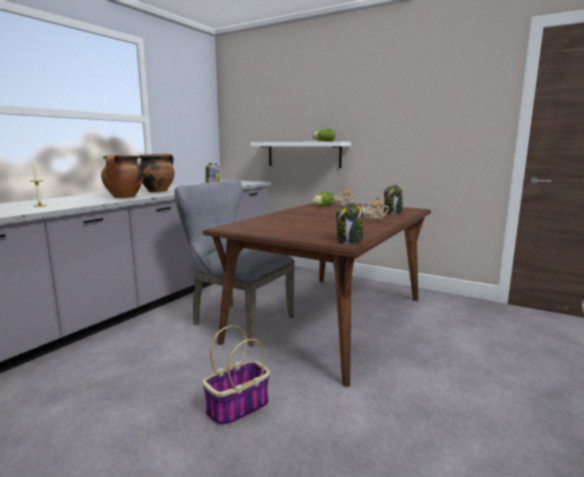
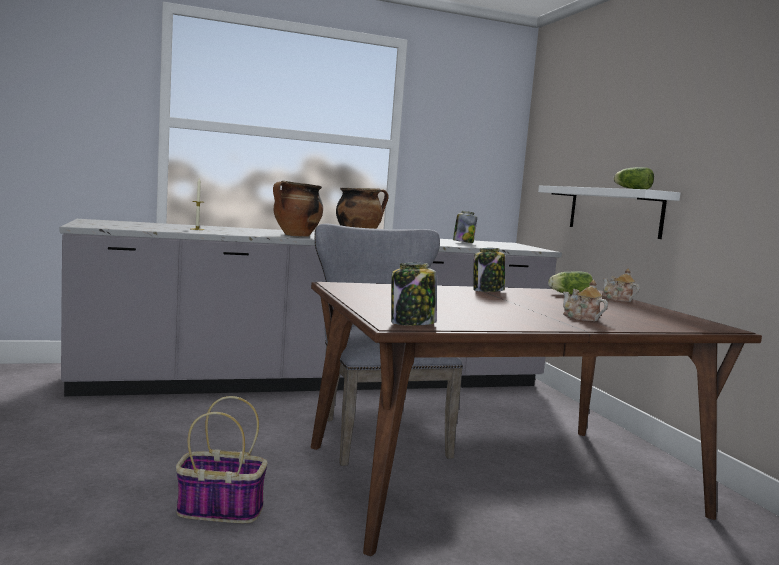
camera: 40 degrees right, 5 degrees down
(393, 212) = (654, 321): jar -> jar (487, 291)

